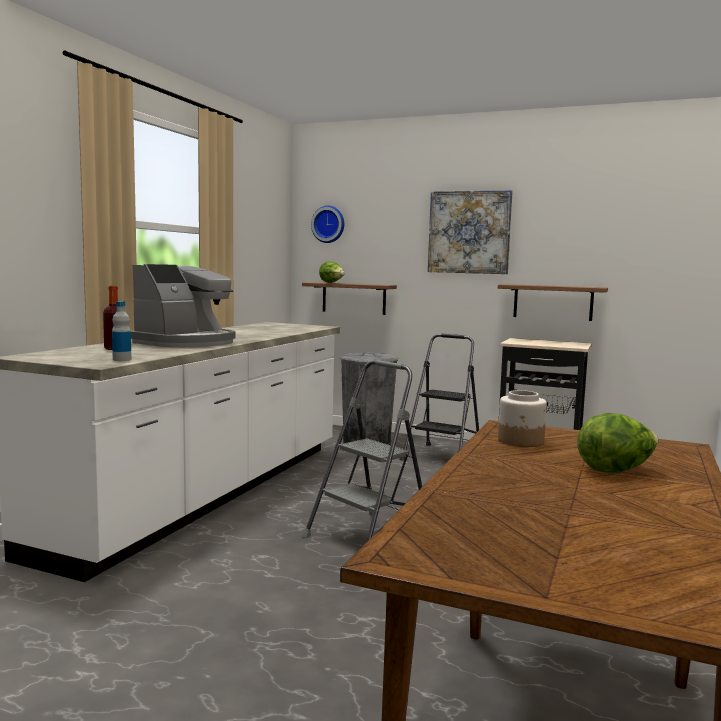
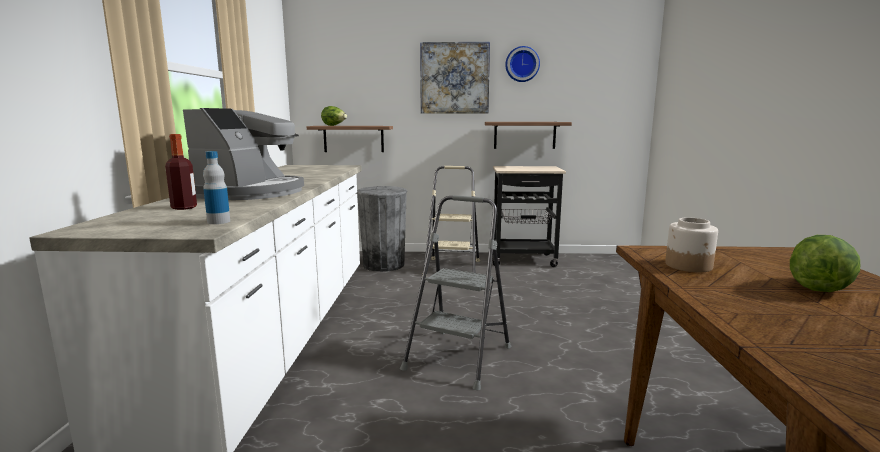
camera: 20 degrees left, 5 degrees up
(329, 224) = (324, 72): wall clock -> wall clock (522, 64)
(443, 455) = (452, 267): black step ladder -> beige step ladder

